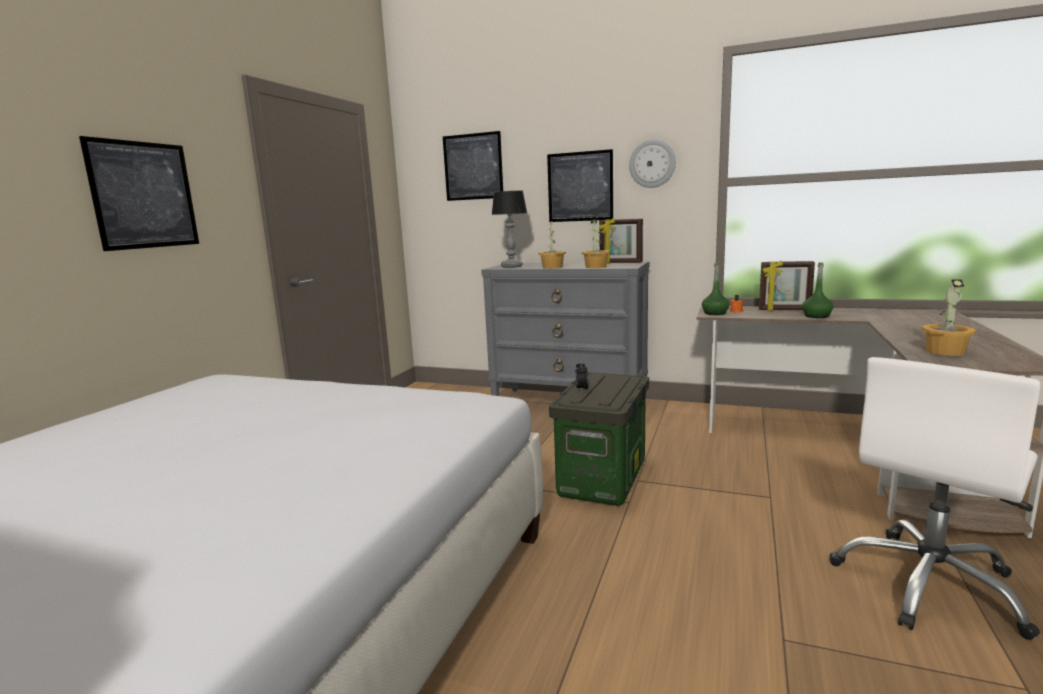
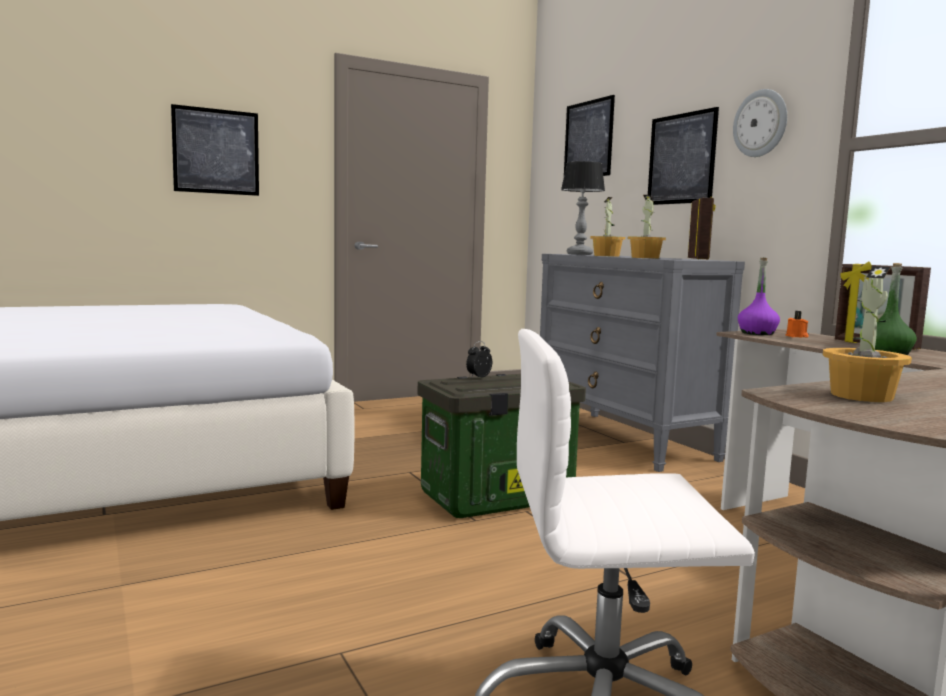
camera: 40 degrees right, 5 degrees down
(620, 263) = (698, 259): picture frame -> picture frame turned 150 degrees counterclockwise
(714, 313) = (757, 333): green bottle -> purple bottle

